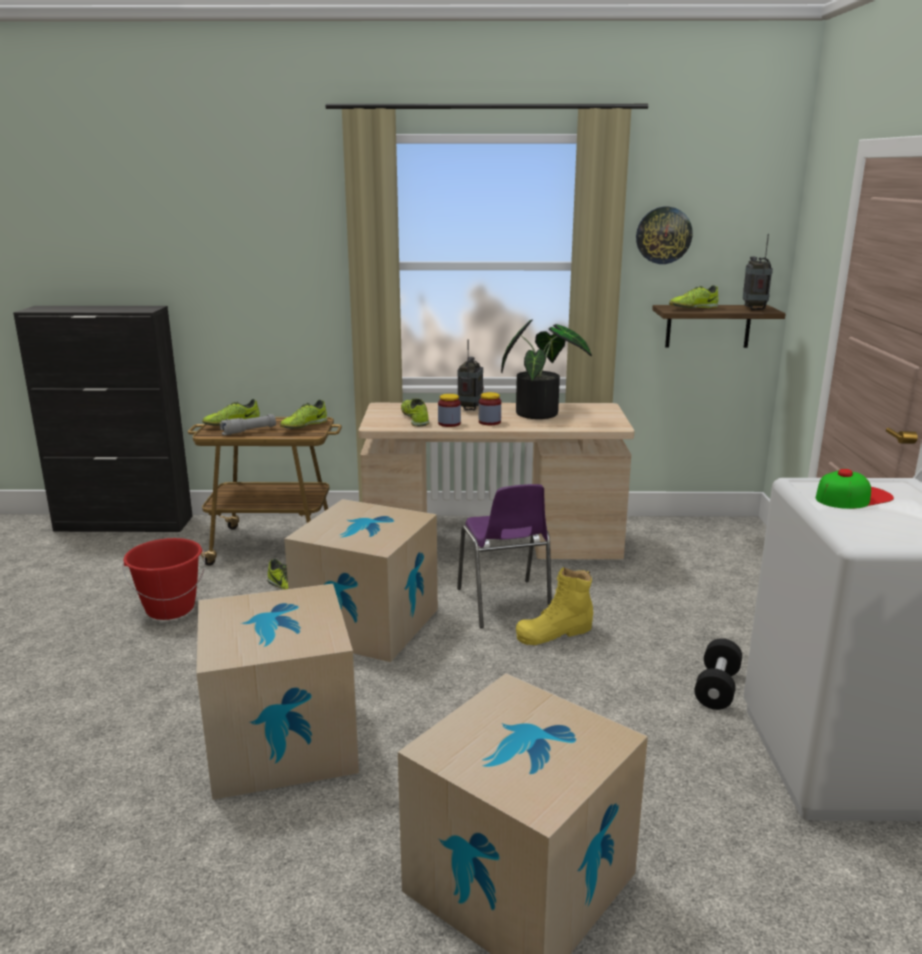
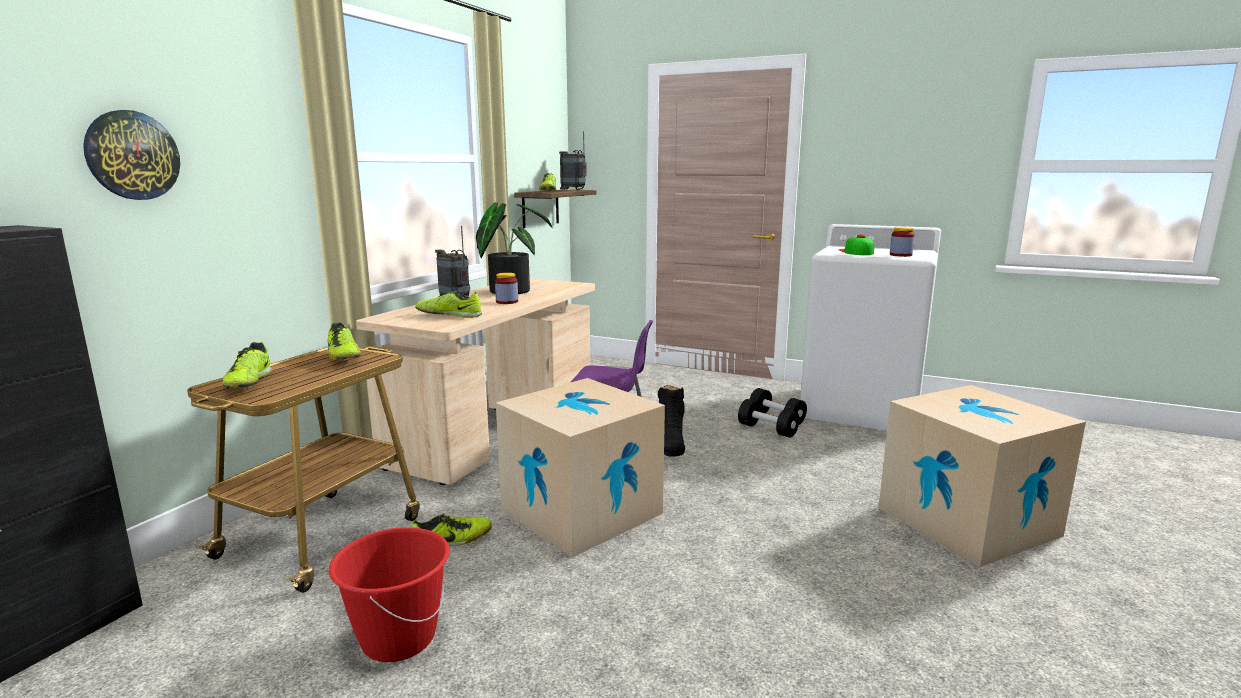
camera: 65 degrees left, 5 degrees down
(249, 431) = (303, 378): grey flashlight -> none
(281, 741) = (766, 592): cardboard box -> none
(449, 423) = (487, 310): jar -> jar (900, 255)
(554, 633) = (670, 443): yellow boot -> black boot
(663, 235) = (514, 133): wall clock -> wall clock (132, 155)
(665, 687) = (767, 430): none -> black dumbbell

